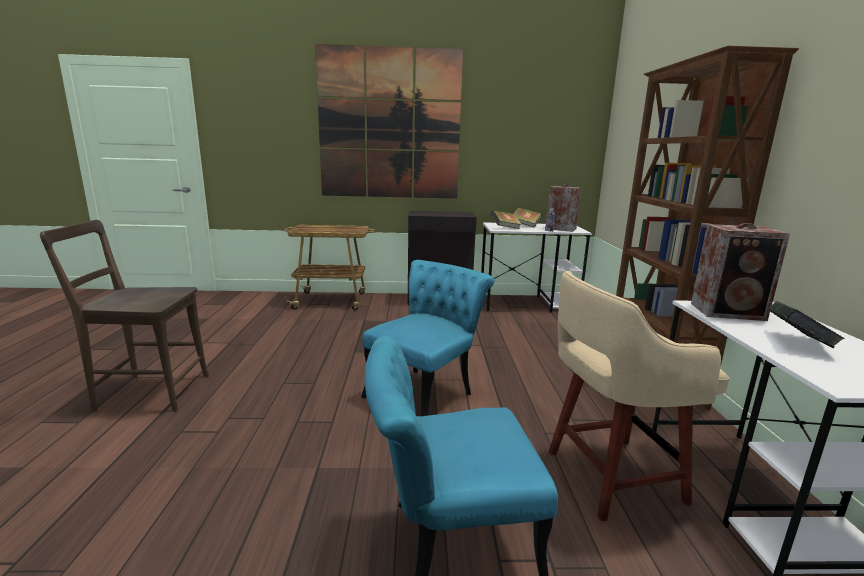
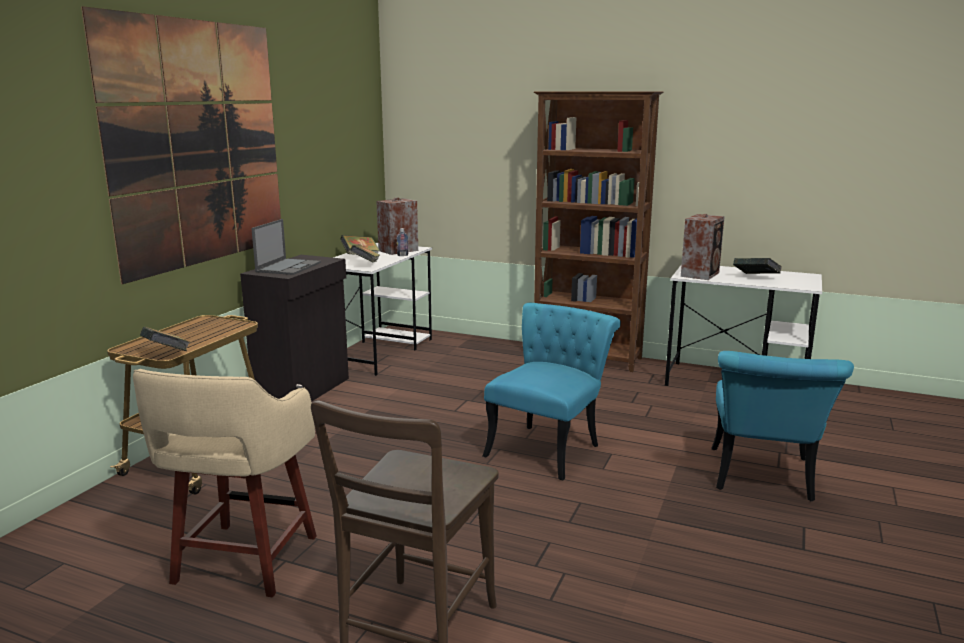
camera: 65 degrees left, 0 degrees up
(295, 230) = (167, 355): none -> book
(426, 391) = (549, 447): turquoise chair -> turquoise chair turned 60 degrees clockwise
(435, 213) = (289, 267): none -> laptop
(609, 477) = (707, 412): beige stool -> beige stool (243, 562)

